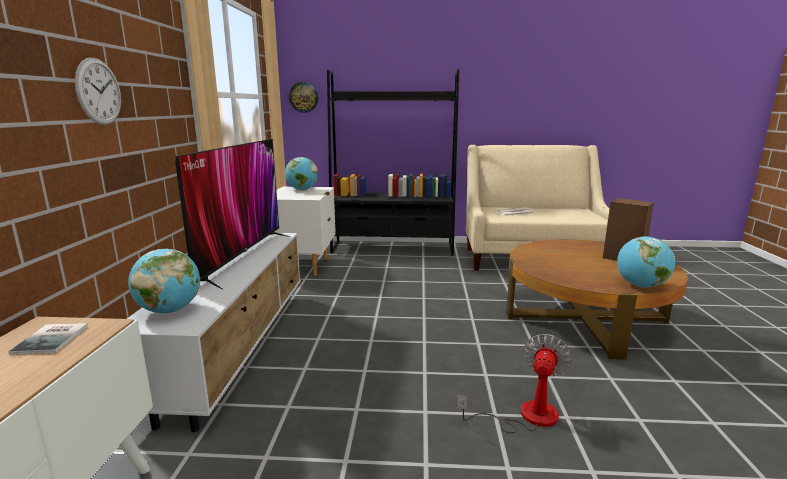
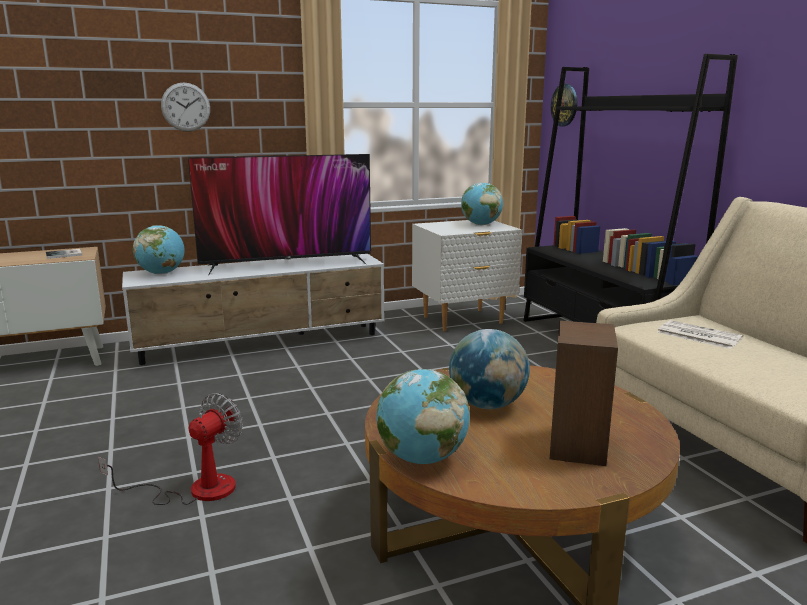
camera: 65 degrees right, 0 degrees up
(526, 416) = (196, 490): fan -> fan turned 60 degrees counterclockwise
(573, 263) = (487, 405): none -> globe

